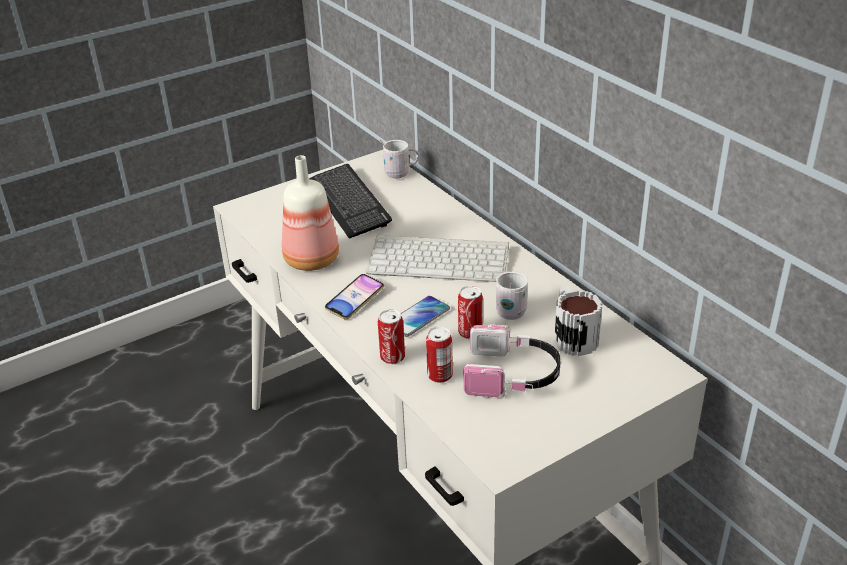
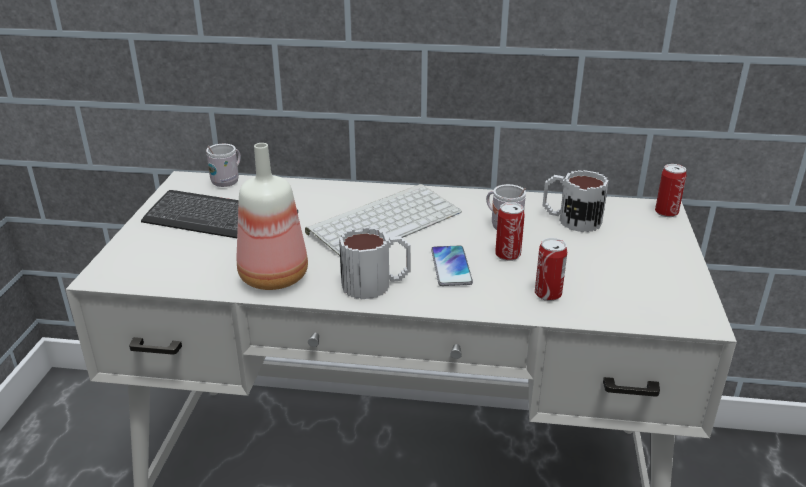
camera: 50 degrees left, 5 degrees down
(355, 300) = (376, 284): phone -> mug
(392, 357) = (490, 304): can -> can (666, 212)
(512, 375) = (590, 263): headphones -> none

